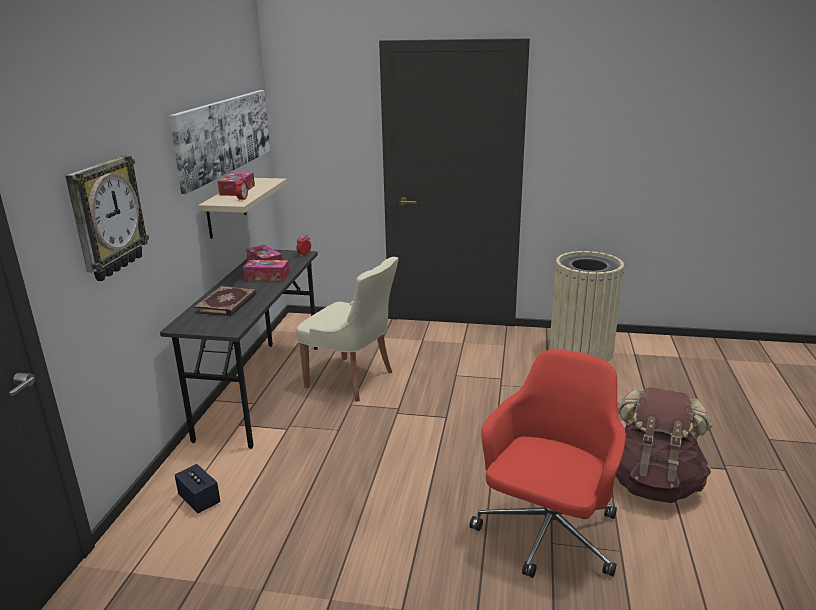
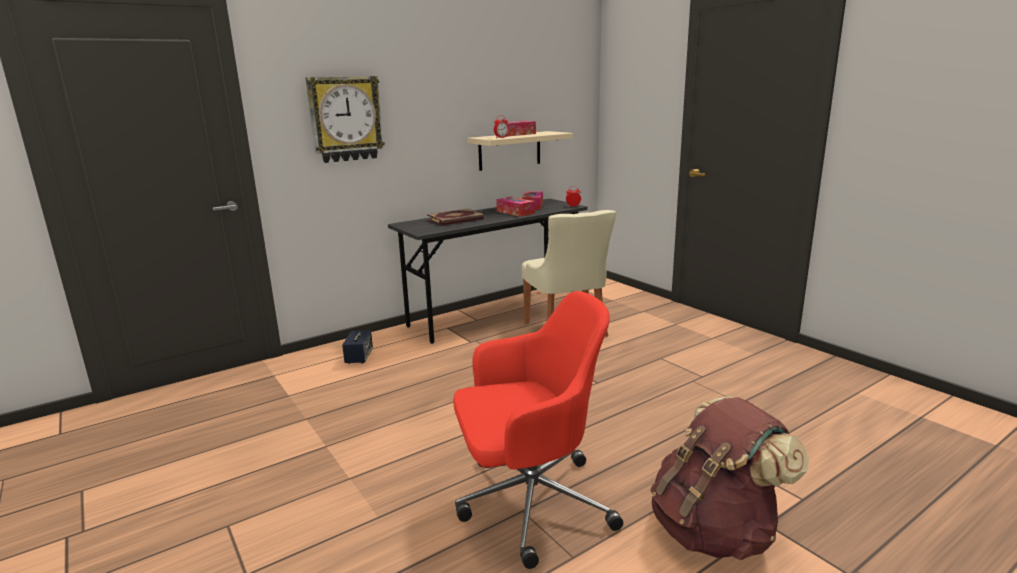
camera: 45 degrees right, 5 degrees down
(224, 136) = (520, 87): picture -> none
(580, 351) = (843, 388): beige trash can -> none

